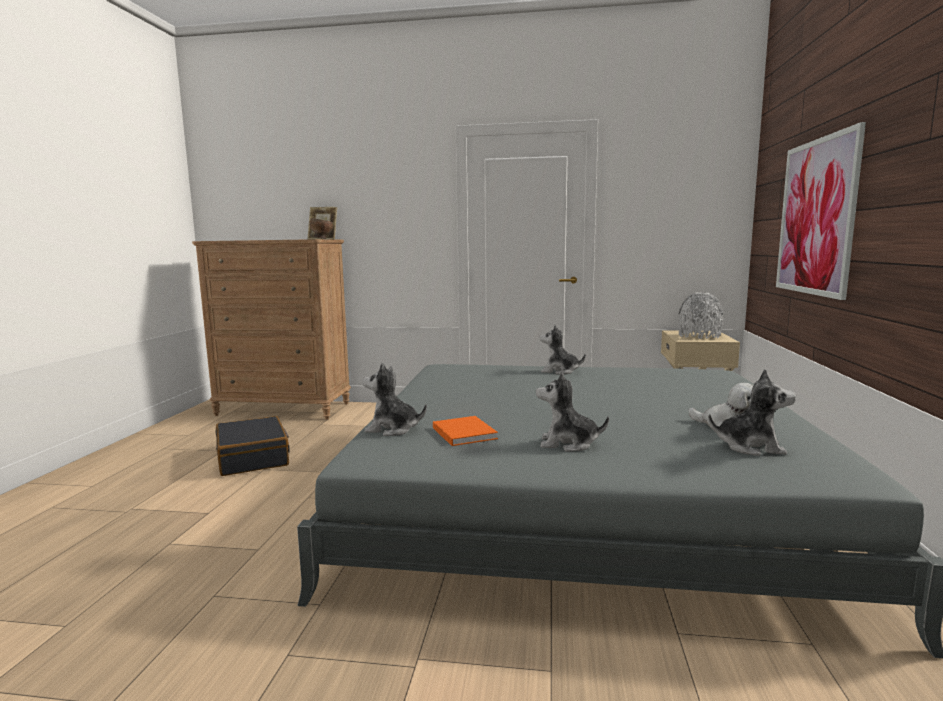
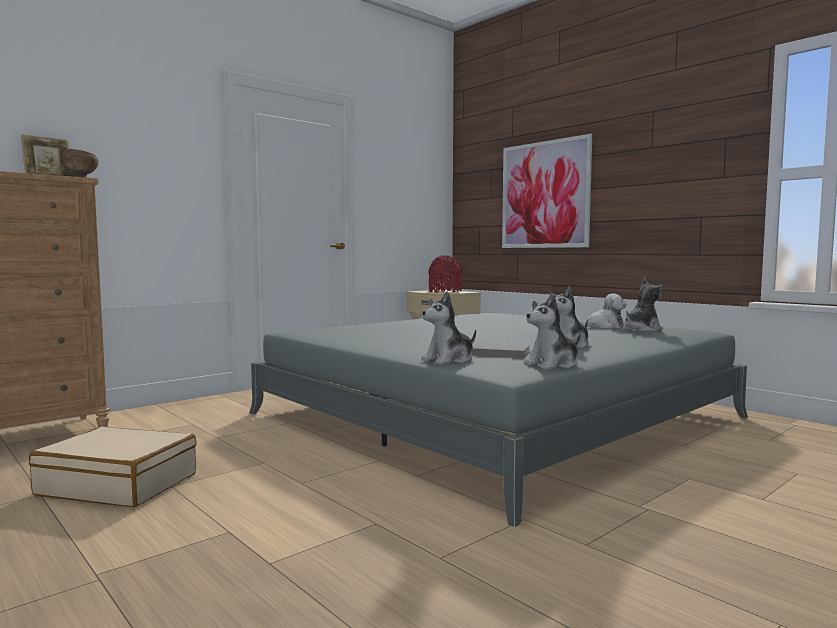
camera: 50 degrees left, 5 degrees down
(253, 457) = (119, 484): black suitcase -> beige suitcase
(463, 432) = (498, 352): orange book -> grey book
(559, 371) = (401, 323): plush toy -> plush toy (553, 365)
(699, 336) = (445, 291): grey vase -> red vase

